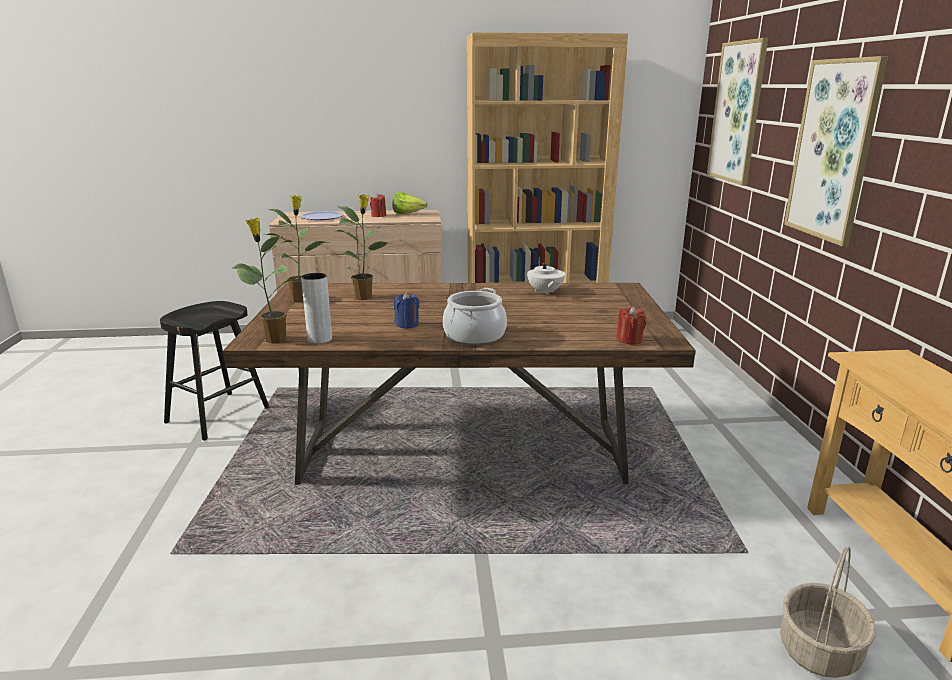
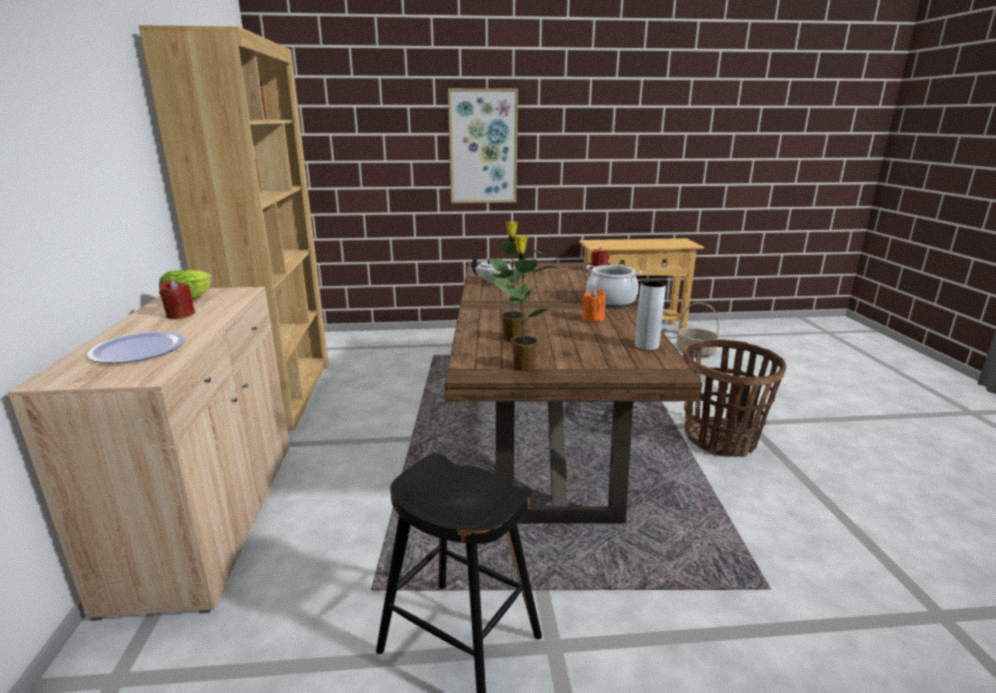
camera: 90 degrees left, 0 degrees up
(274, 339) = (659, 363): potted plant -> none
(407, 325) = (593, 319): blue candle -> orange candle
(442, 591) = (720, 439): none -> basket
(737, 112) = (342, 129): picture -> none

